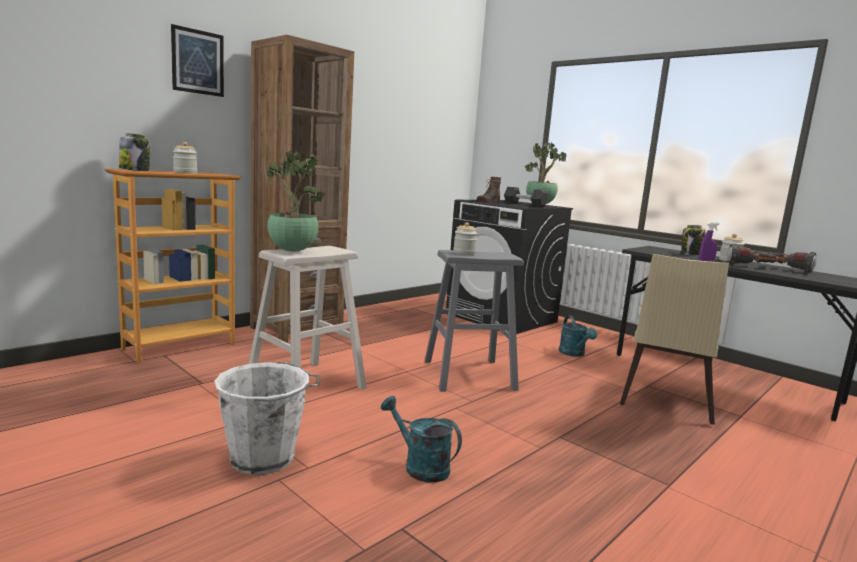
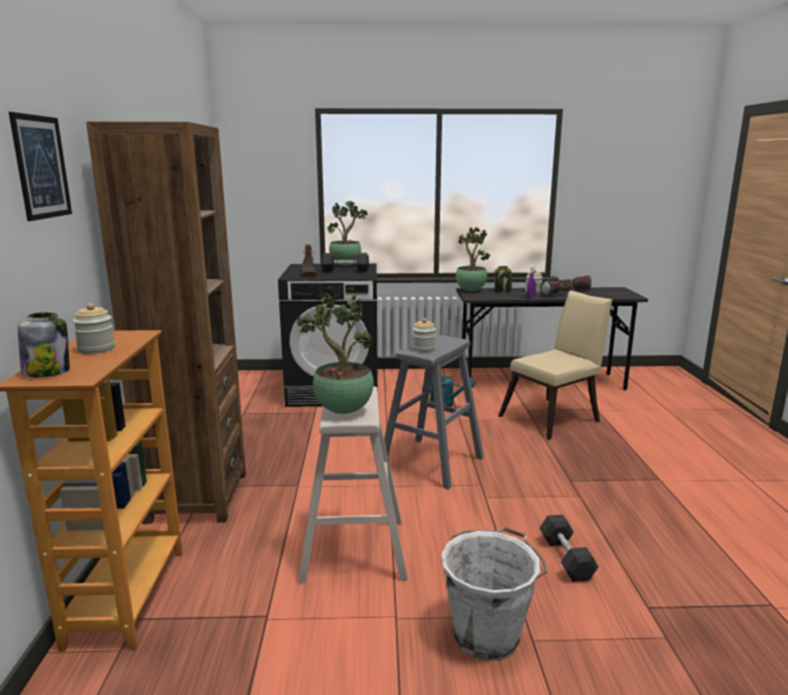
camera: 45 degrees left, 5 degrees up
(420, 466) = (566, 558): turquoise watering can -> black dumbbell
(655, 248) = (470, 290): none -> potted plant
(665, 400) = (554, 418): beige chair -> beige chair turned 105 degrees counterclockwise

